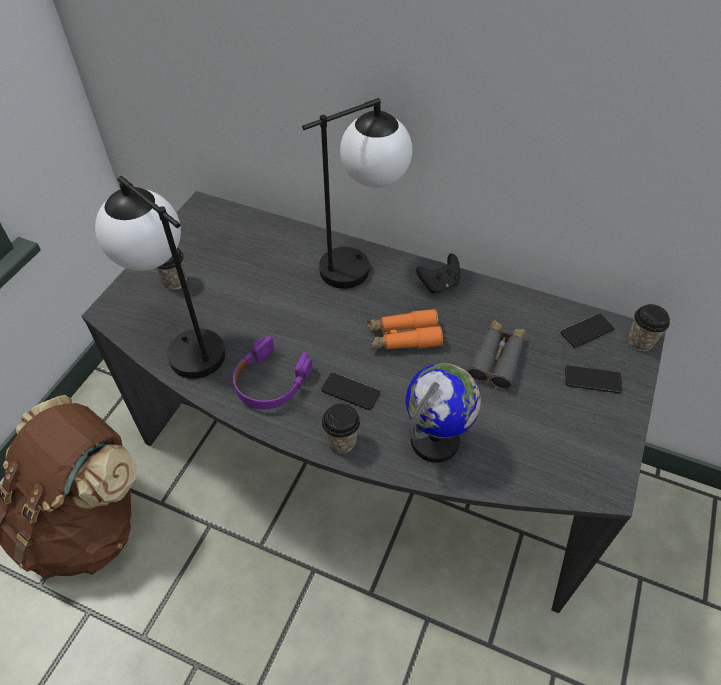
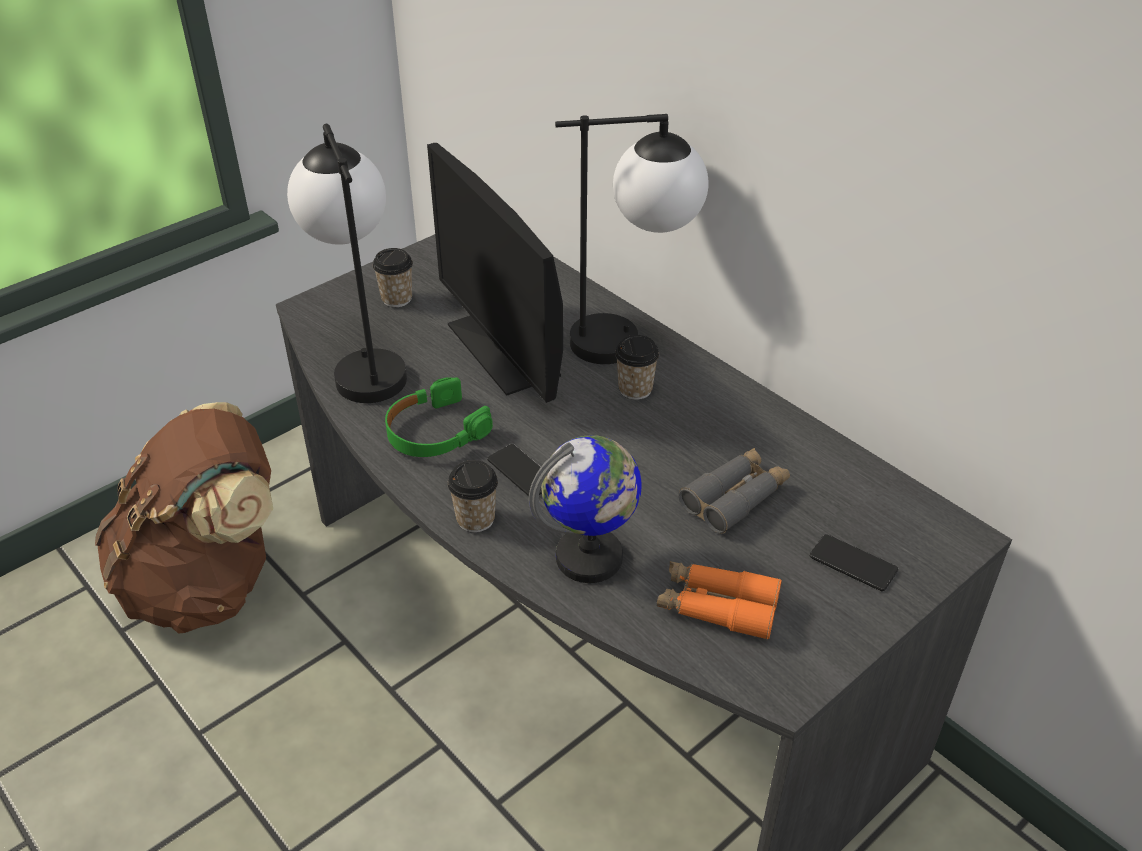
camera: 25 degrees right, 10 degrees down
(270, 382) = (435, 431): purple headphones -> green headphones
(278, 298) = (502, 349): none -> monitor
(403, 337) = (628, 436): orange binoculars -> orange binoculars (717, 607)
(439, 284) = (716, 393): black game controller -> none
(587, 331) = (886, 506): phone -> none
(640, 342) = (957, 543): cup -> cup (635, 389)

